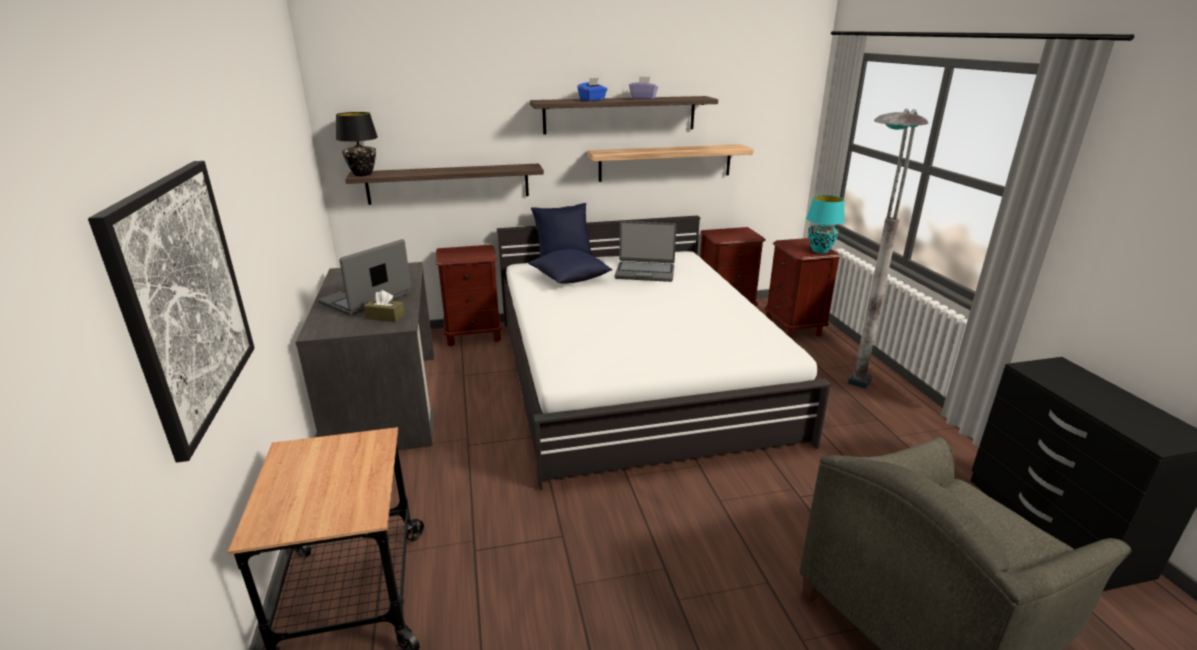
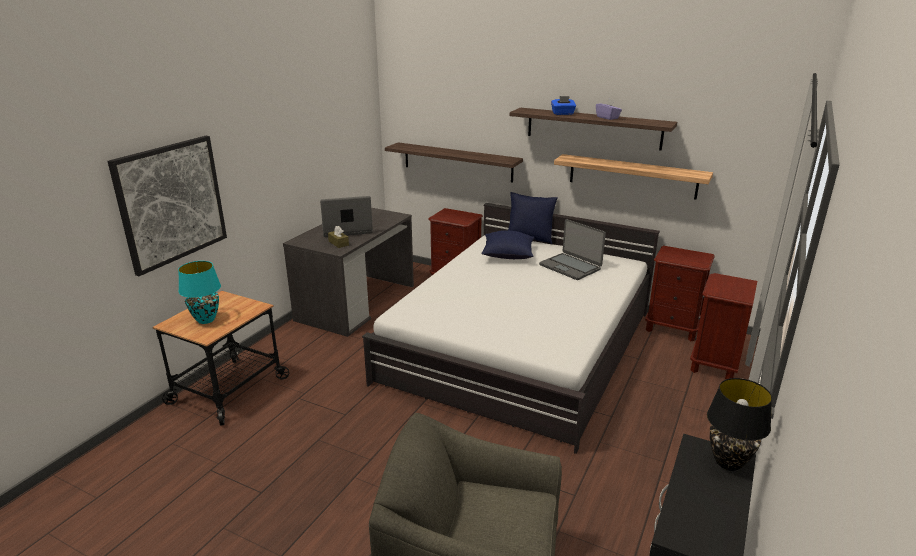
camera: 40 degrees right, 0 degrees up
(362, 174) = (399, 146): black table lamp -> black table lamp (727, 462)
(820, 251) = (737, 294): turquoise table lamp -> turquoise table lamp (206, 320)
(848, 399) = (664, 436): grey floor lamp -> none

